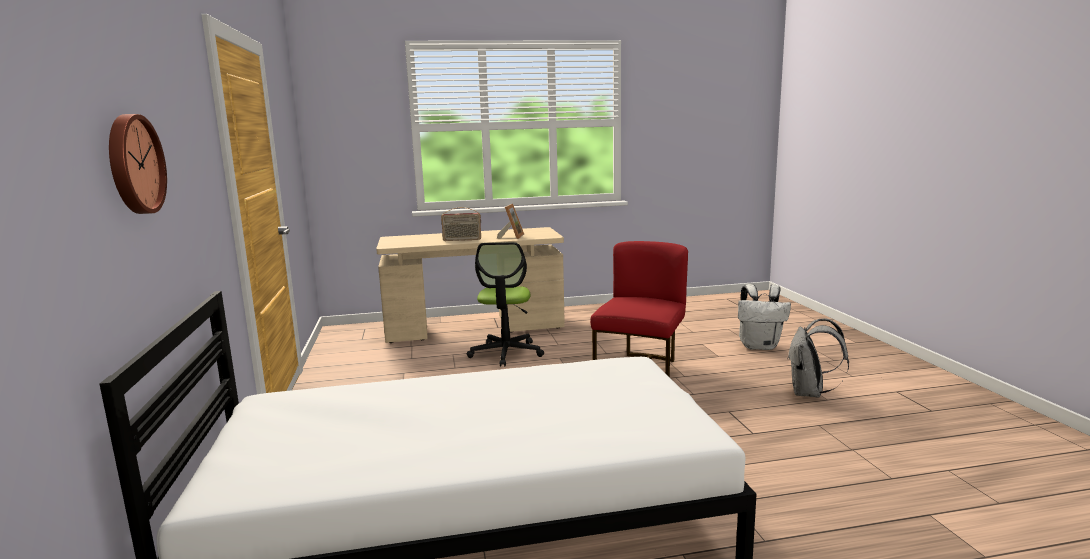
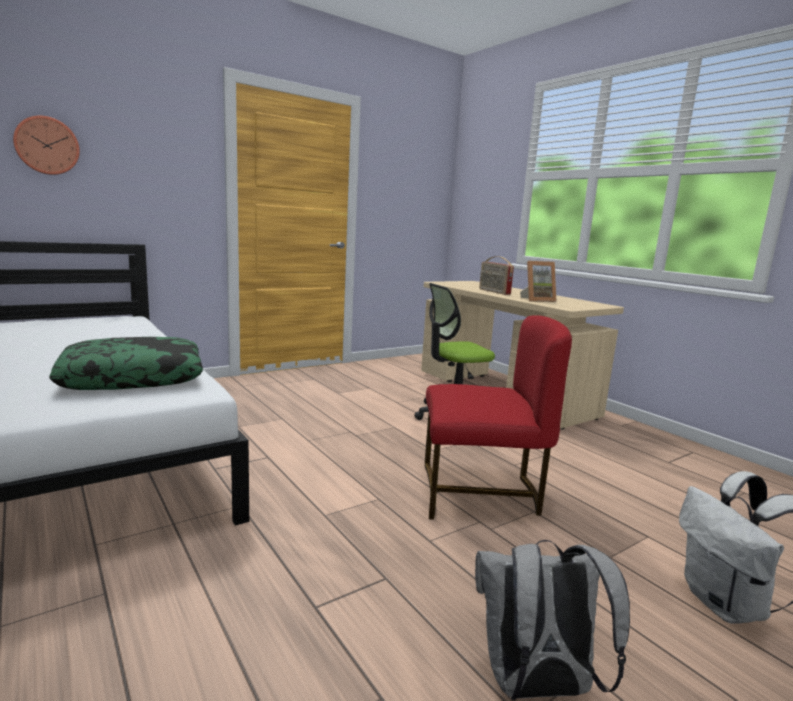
camera: 65 degrees right, 0 degrees up
(585, 384) = (134, 377): none -> pillow

